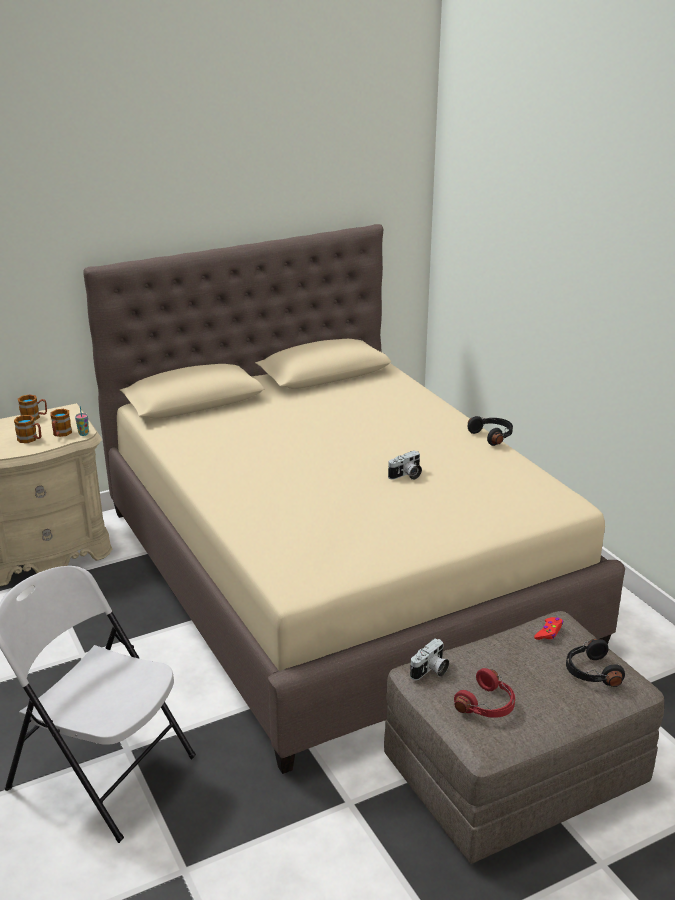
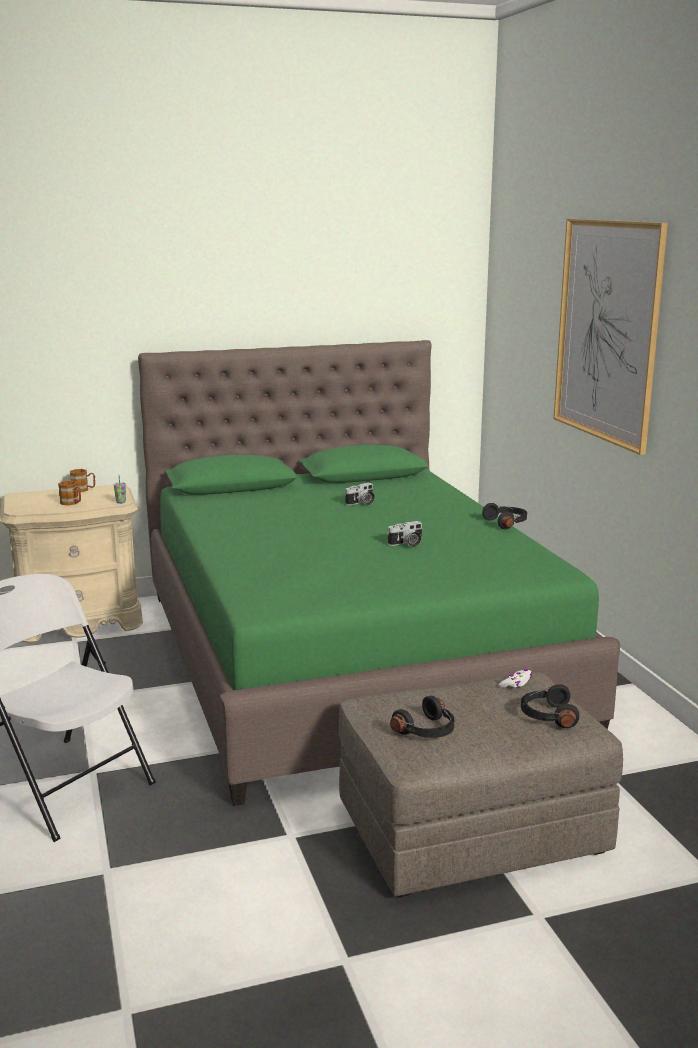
camera: 10 degrees right, 10 degrees down
(60, 434) = (100, 501): mug -> none
(337, 574) = (349, 658): beige bed -> green bed
(430, 671) = (381, 701): camera -> camera (361, 503)
(487, 705) = (427, 731): red headphones -> black headphones
(549, 632) = (516, 683): red game controller -> white game controller
(589, 240) = (607, 331): none -> picture

